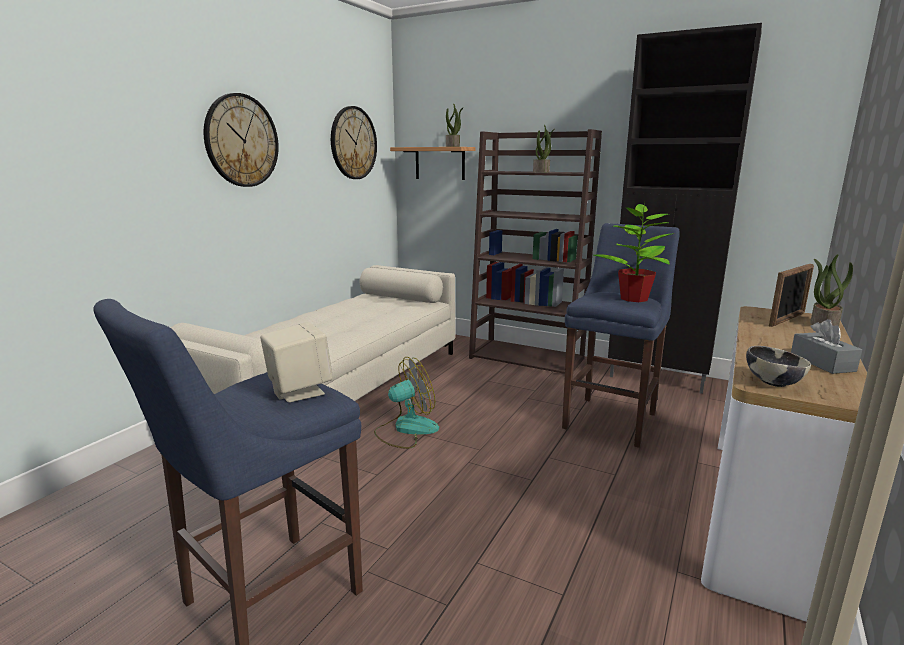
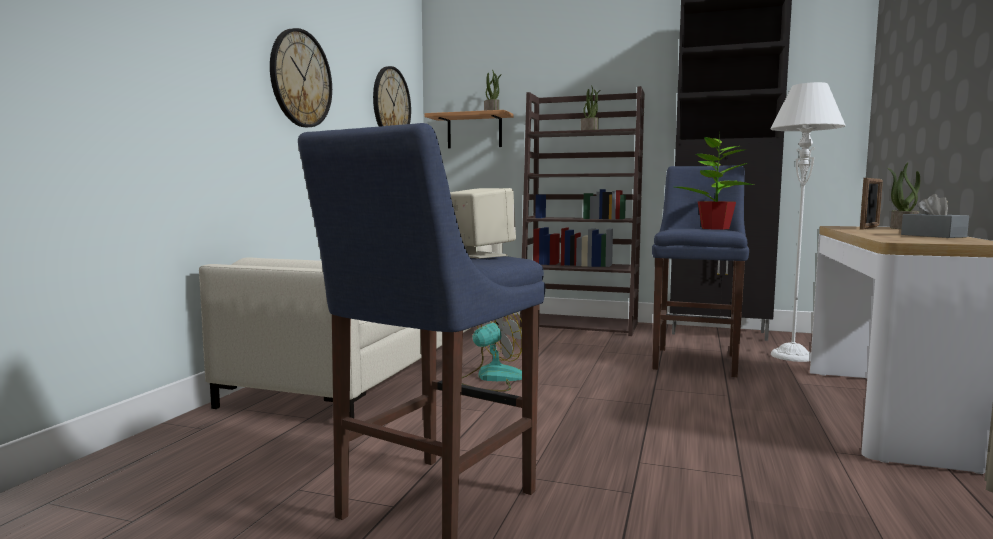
camera: 10 degrees left, 10 degrees down
(714, 419) = (792, 356): none -> white floor lamp
(772, 382) = (909, 240): bowl -> none

